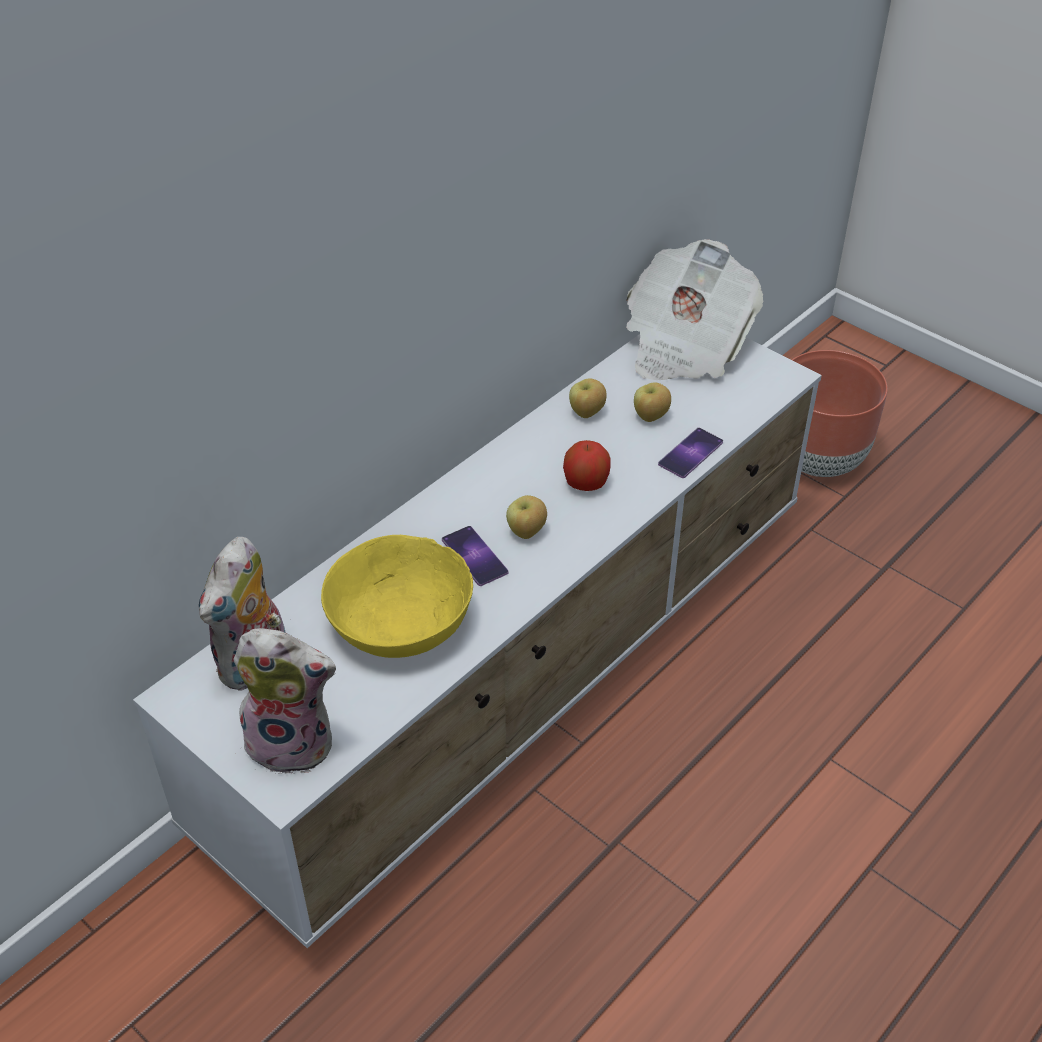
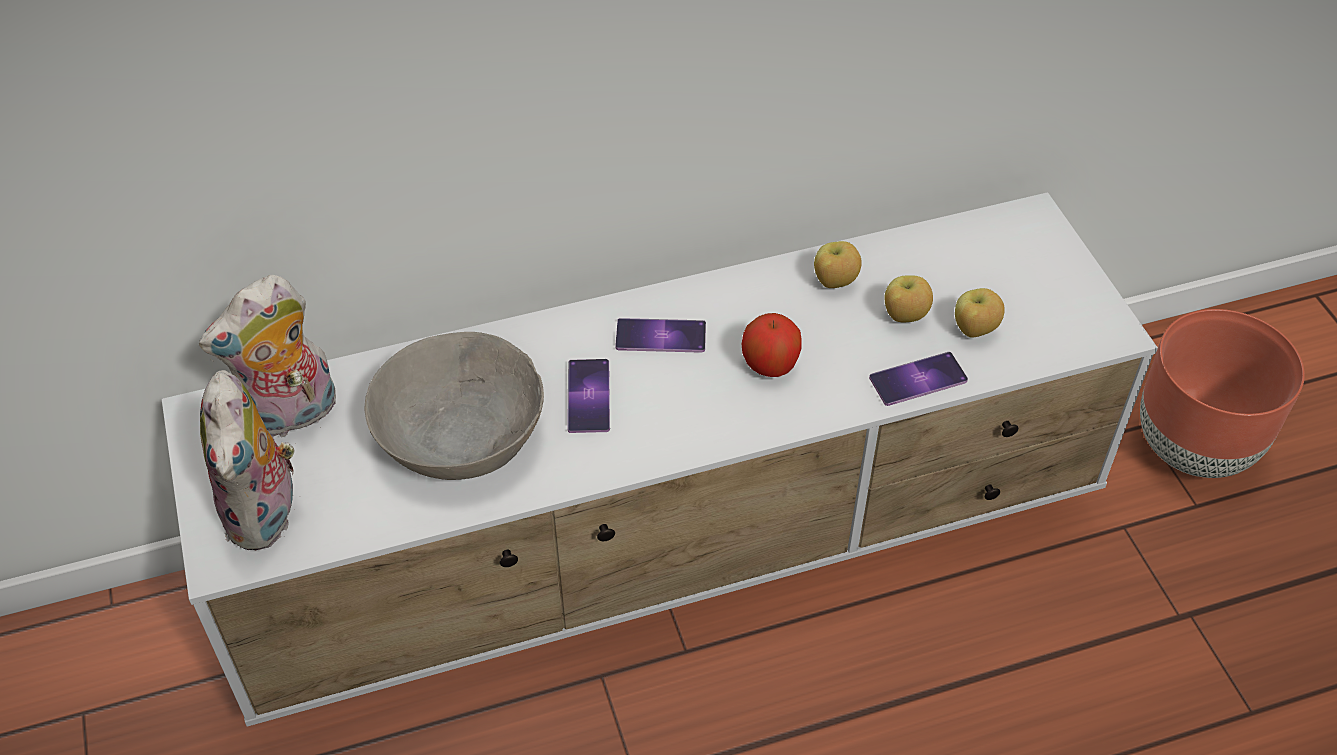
camera: 30 degrees right, 5 degrees up
(294, 742) = (267, 514): plush toy -> plush toy turned 45 degrees clockwise
(399, 621) = (459, 433): yellow bowl -> grey bowl
(494, 495) = (661, 336): none -> phone
(526, 532) = (663, 393): apple -> apple (974, 330)
(685, 344) = (1014, 243): newspaper -> none

